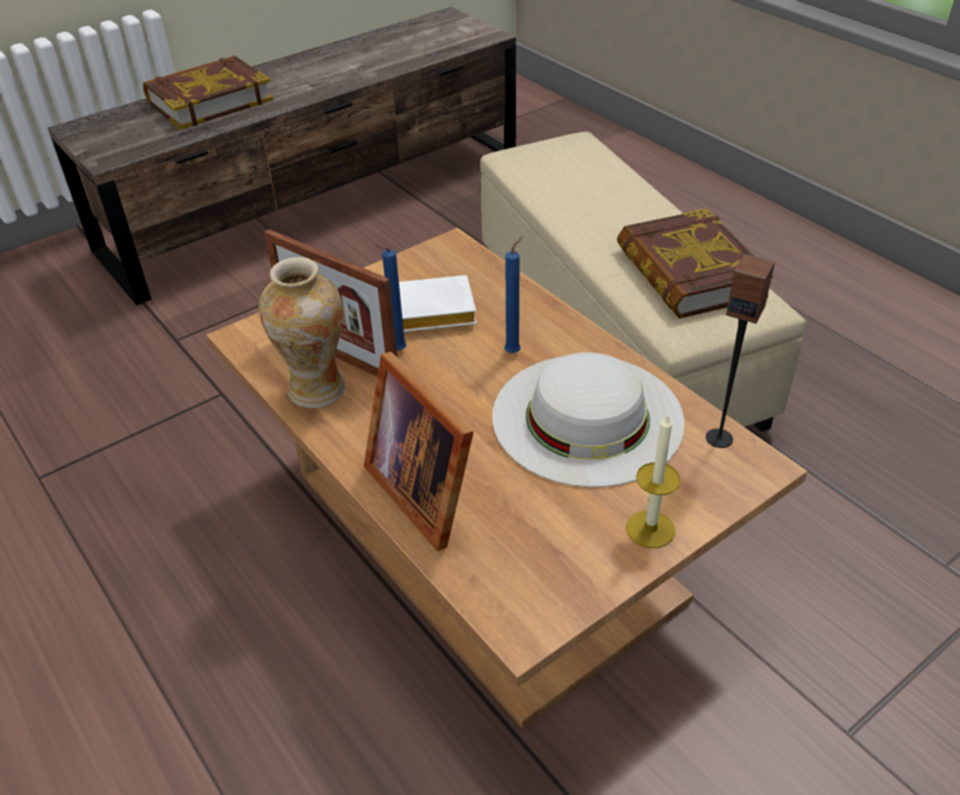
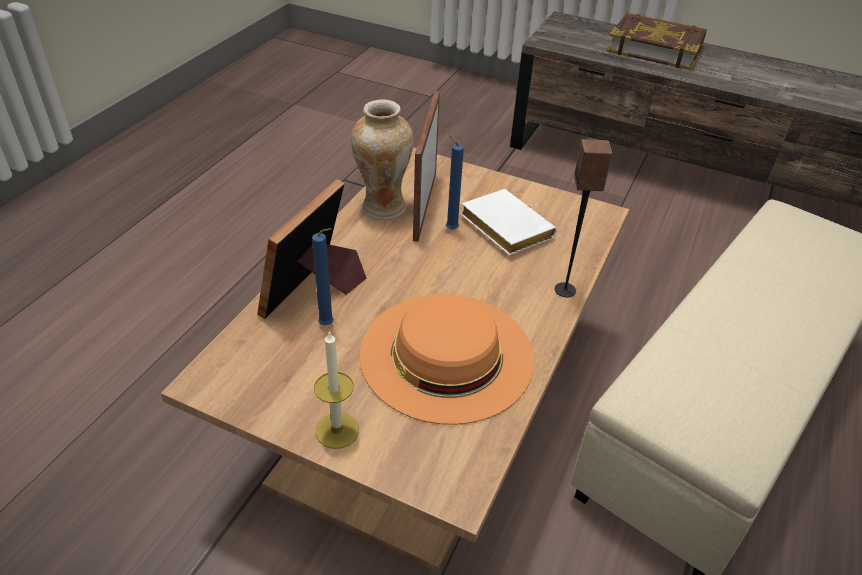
camera: 60 degrees right, 0 degrees up
(514, 352) = (496, 288): blue candle -> blue candle (328, 325)
(587, 417) = (446, 355): white hat -> orange hat
(688, 273) = (735, 383): book -> none
(719, 438) = (478, 452): speaker -> speaker (565, 290)

